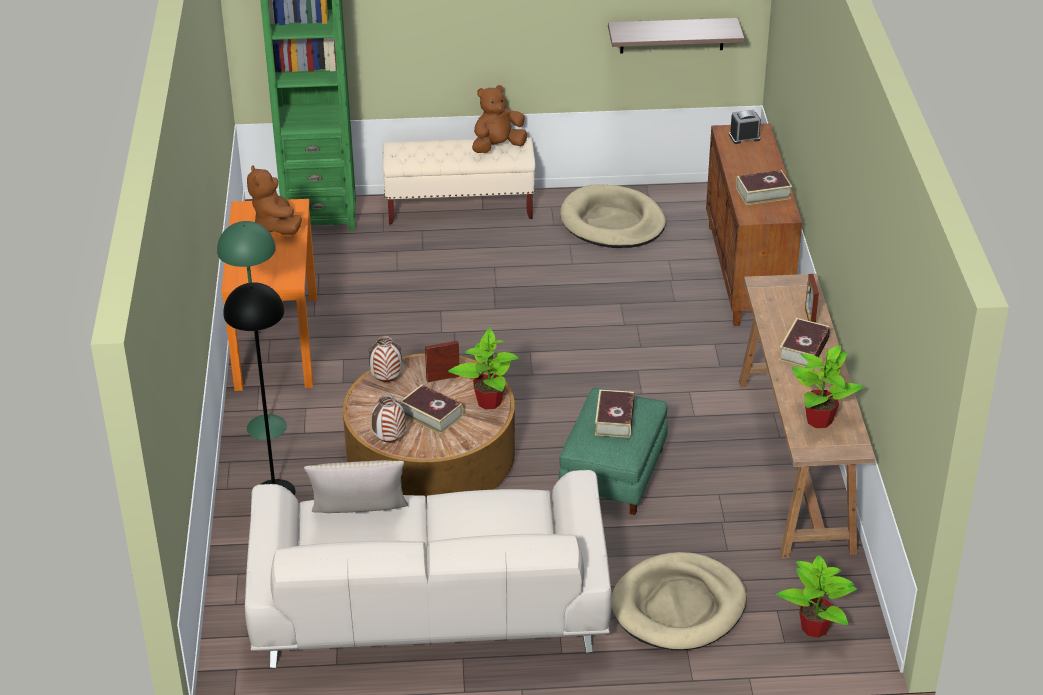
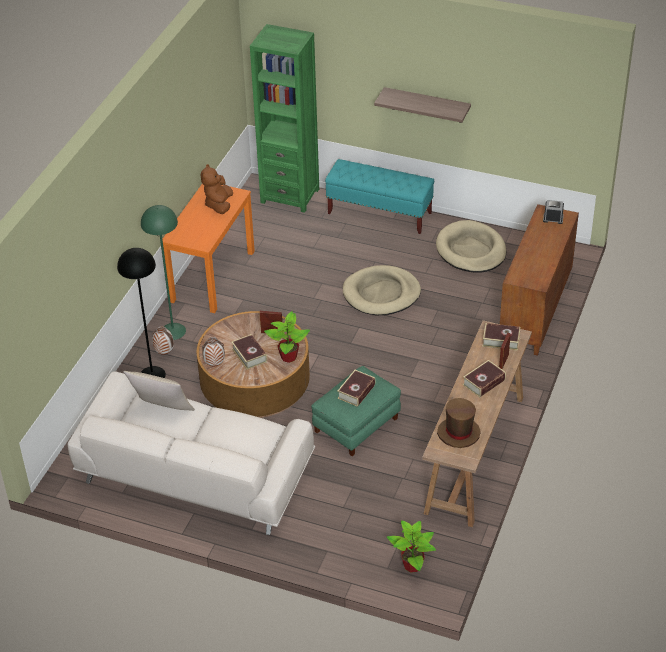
camera: 25 degrees right, 5 degrees up
(387, 380) = (238, 324): vase -> vase (164, 353)
(460, 207) = (380, 213): beige bench -> turquoise bench
(497, 147) = (406, 180): brown plush toy -> none
(672, 35) = (533, 134): shelf -> shelf (426, 105)
(678, 606) = (339, 524): beige dog bed -> beige dog bed (381, 293)
(763, 193) = (535, 263): book -> book (501, 340)
(819, 419) = (458, 433): potted plant -> brown hat

